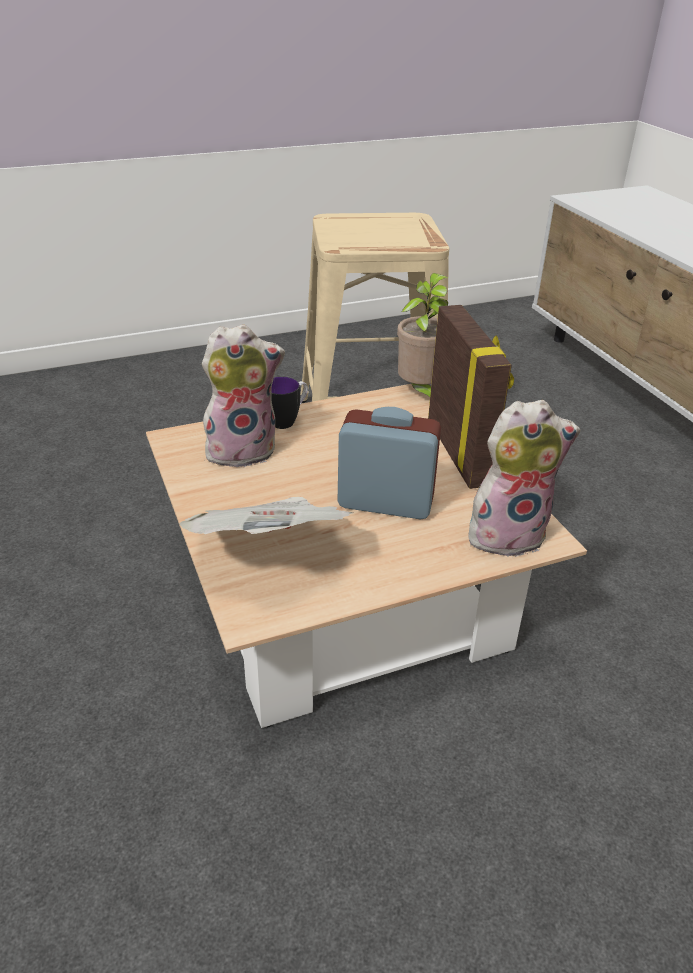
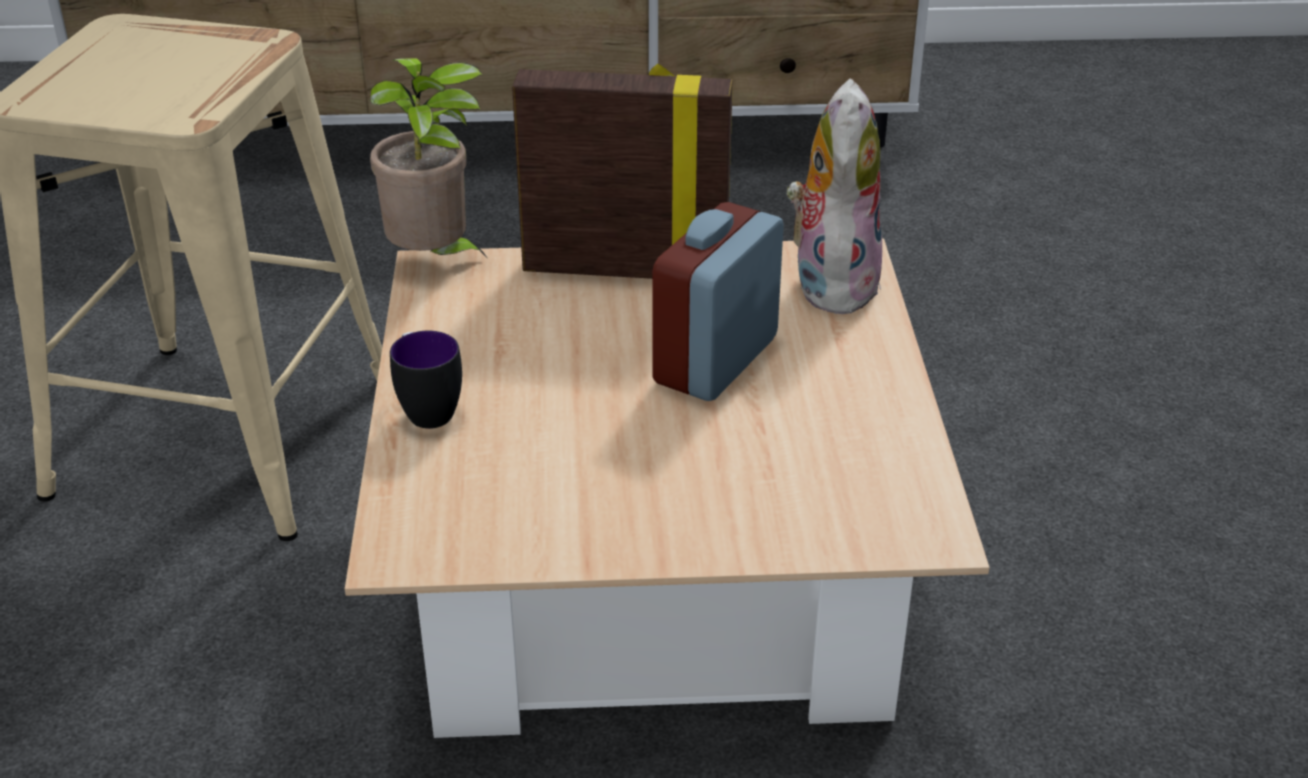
camera: 70 degrees left, 0 degrees up
(243, 450) = (490, 474): plush toy -> none
(271, 550) = (786, 488): newspaper -> none

